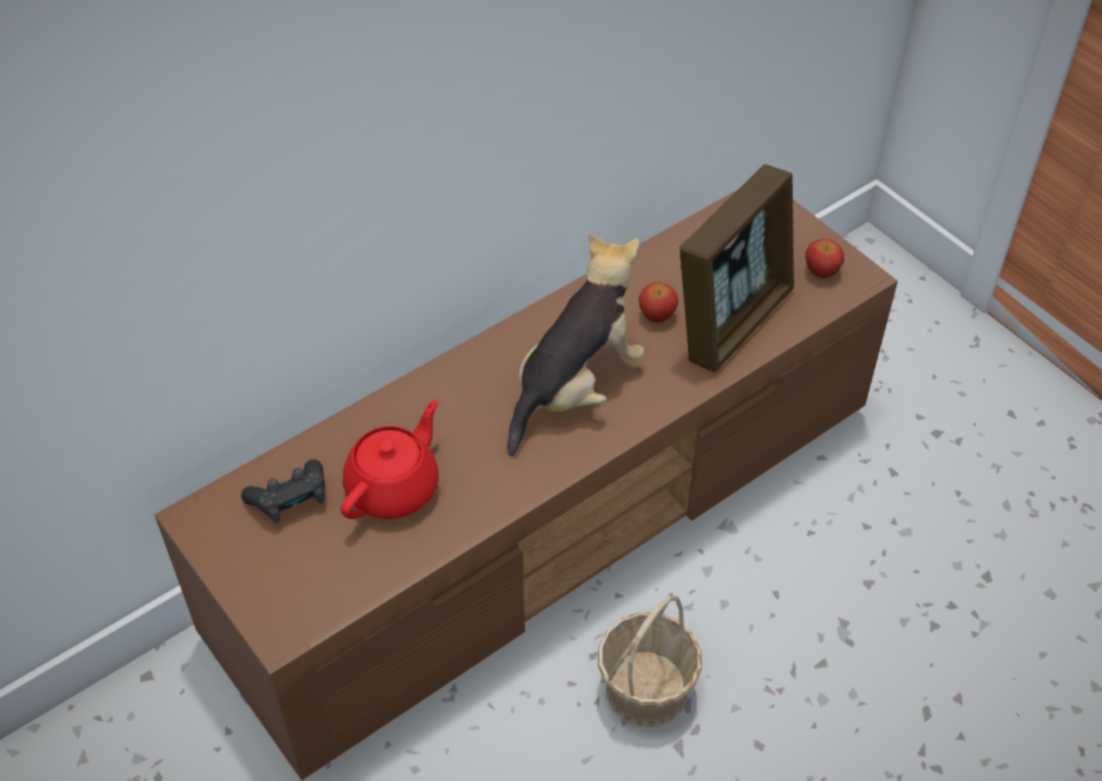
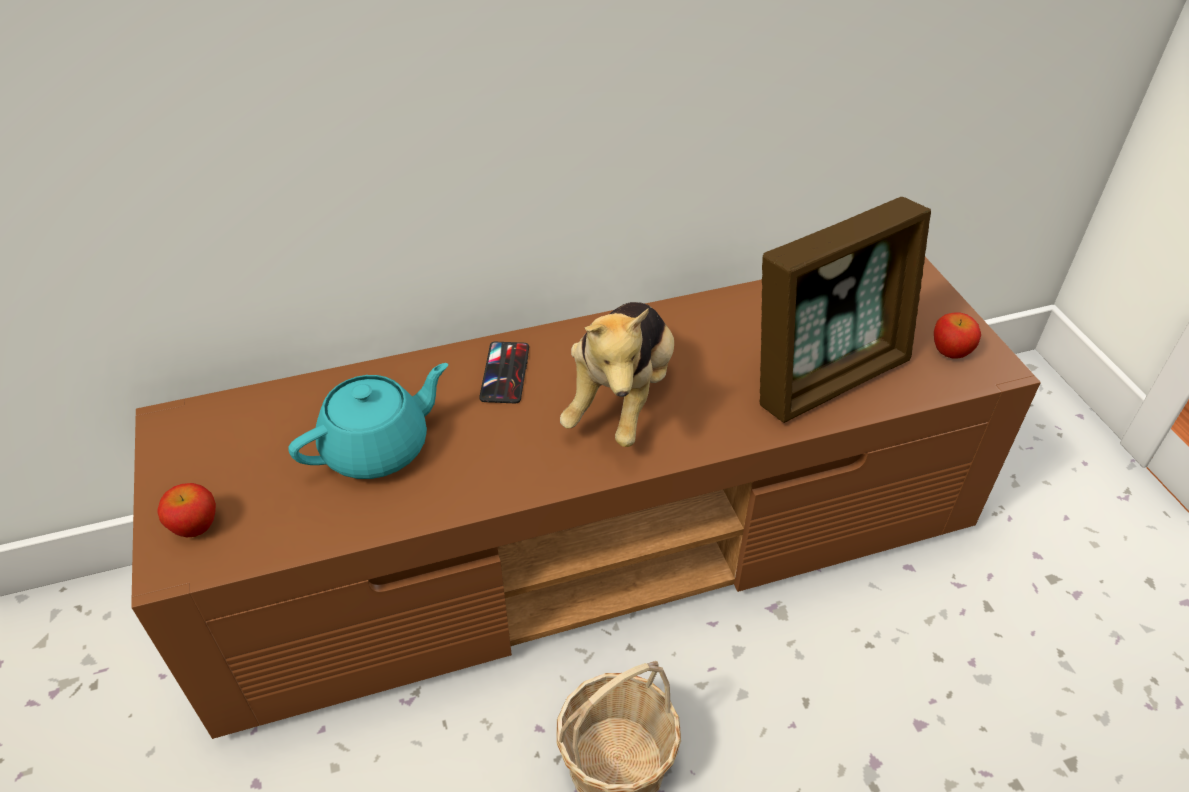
camera: 20 degrees right, 5 degrees down
(290, 500) = (269, 431): black game controller -> none
(394, 487) = (378, 448): red teapot -> turquoise teapot
(466, 390) = (505, 373): none -> phone
(575, 387) = (621, 399): plush toy -> plush toy turned 135 degrees clockwise
(657, 315) = (744, 351): apple -> apple (195, 526)

